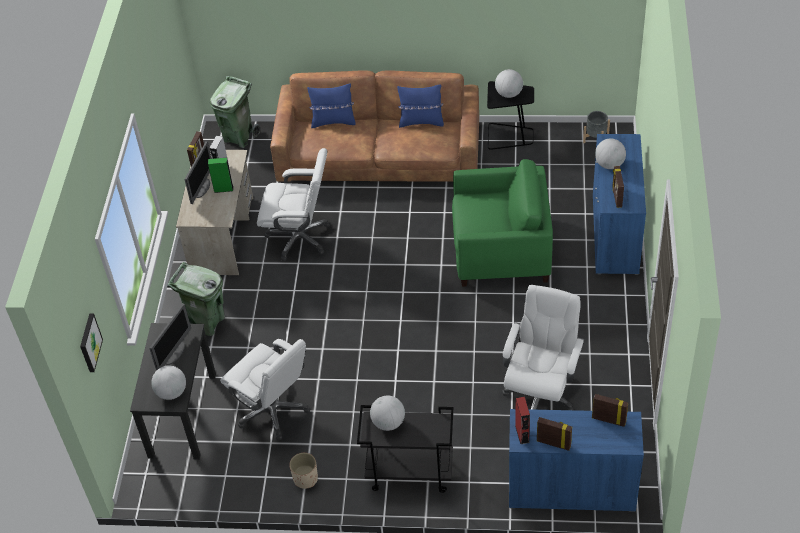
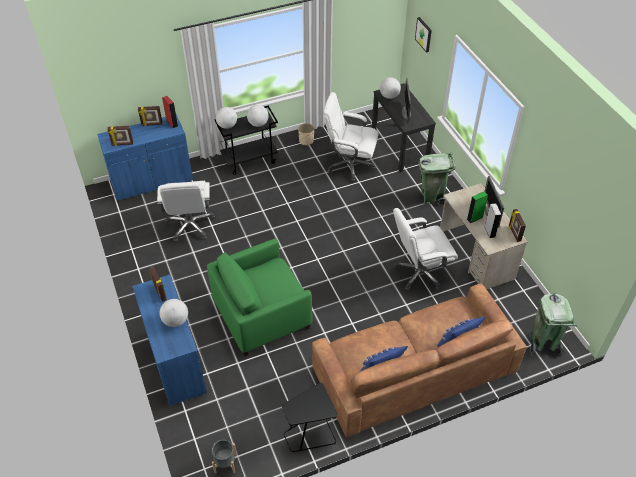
camera: 150 degrees right, 0 degrees up
(509, 94) = (309, 405): globe -> globe (227, 126)

